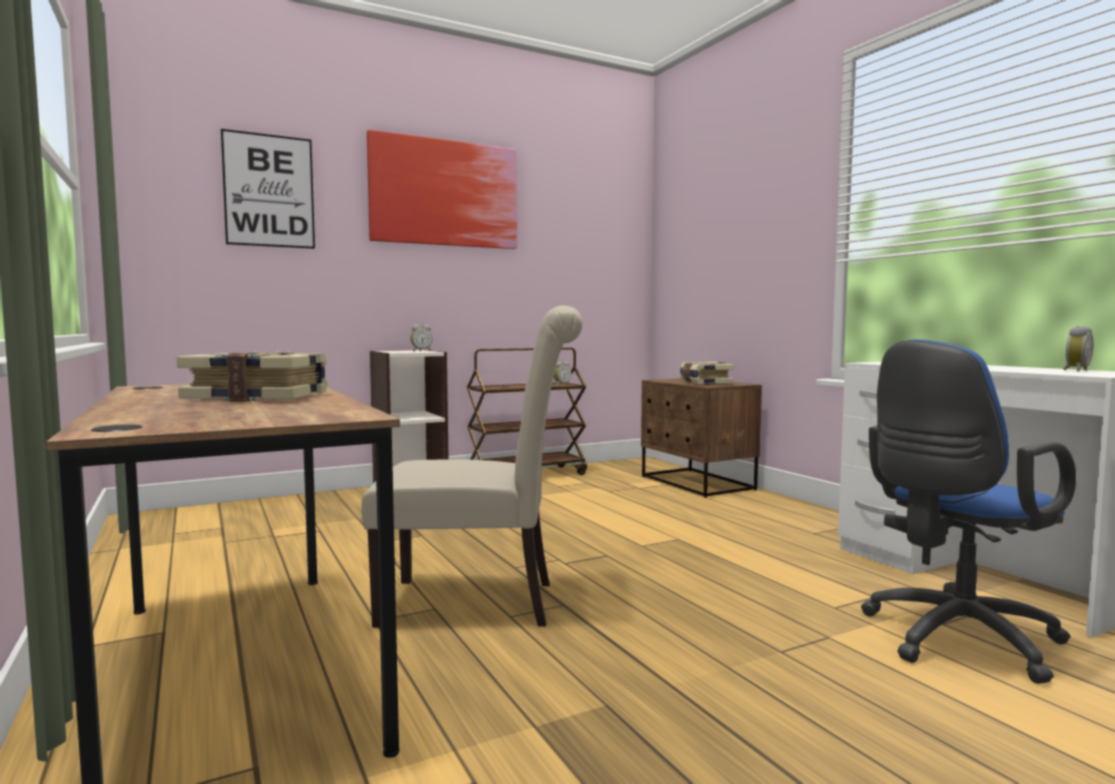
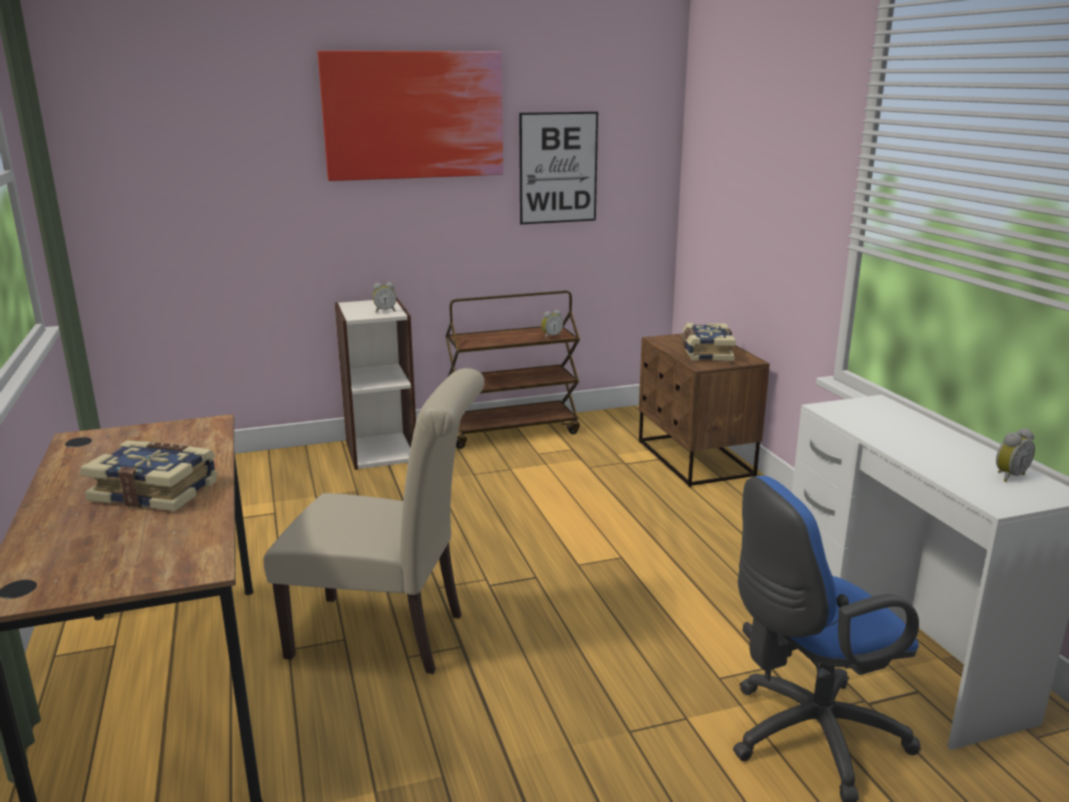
camera: 10 degrees right, 15 degrees up
(269, 191) = (213, 134): picture -> picture (558, 168)

